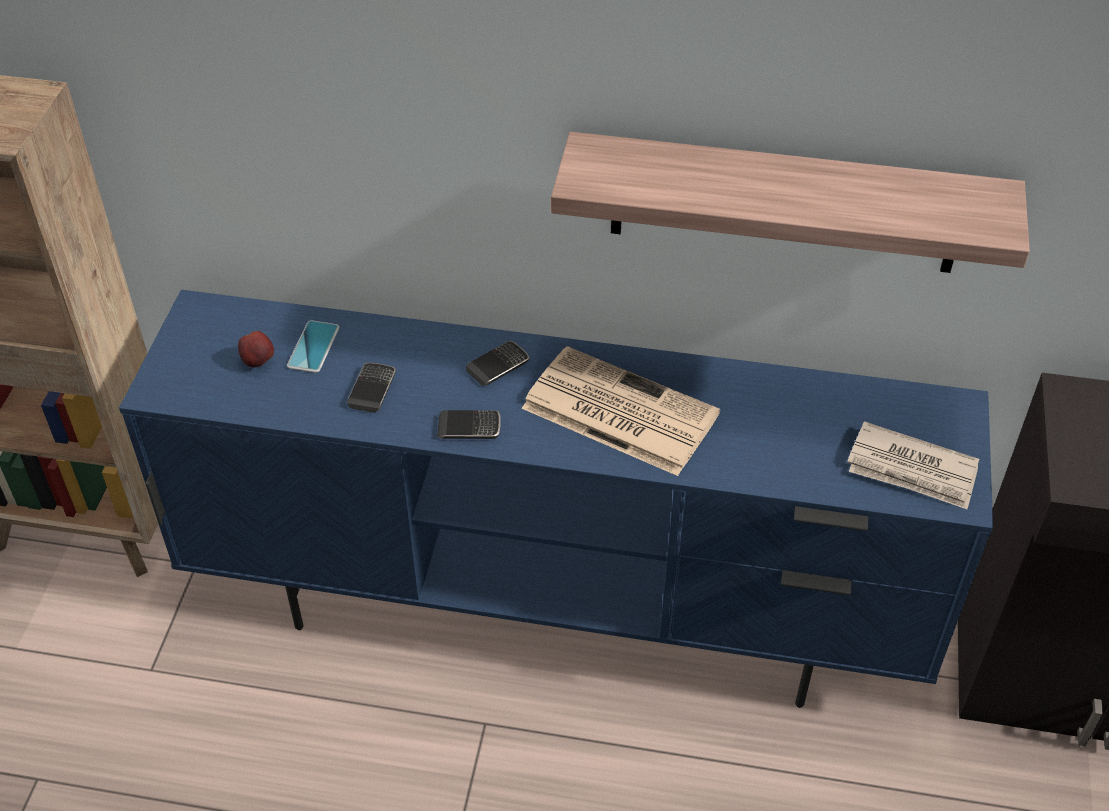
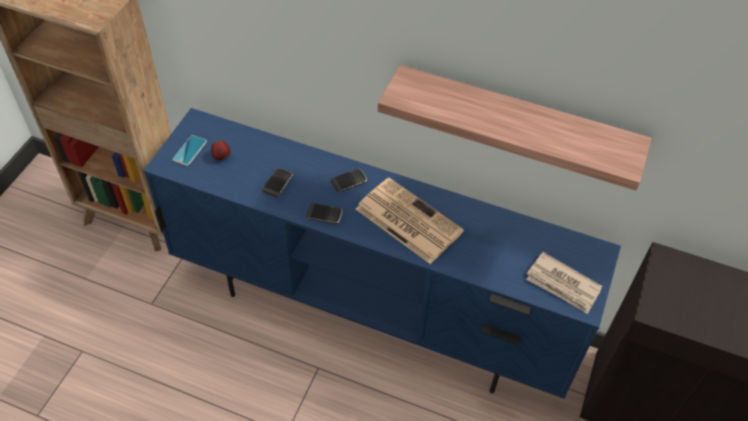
camera: 10 degrees right, 5 degrees up
(313, 347) = (252, 153): phone -> phone (190, 150)

